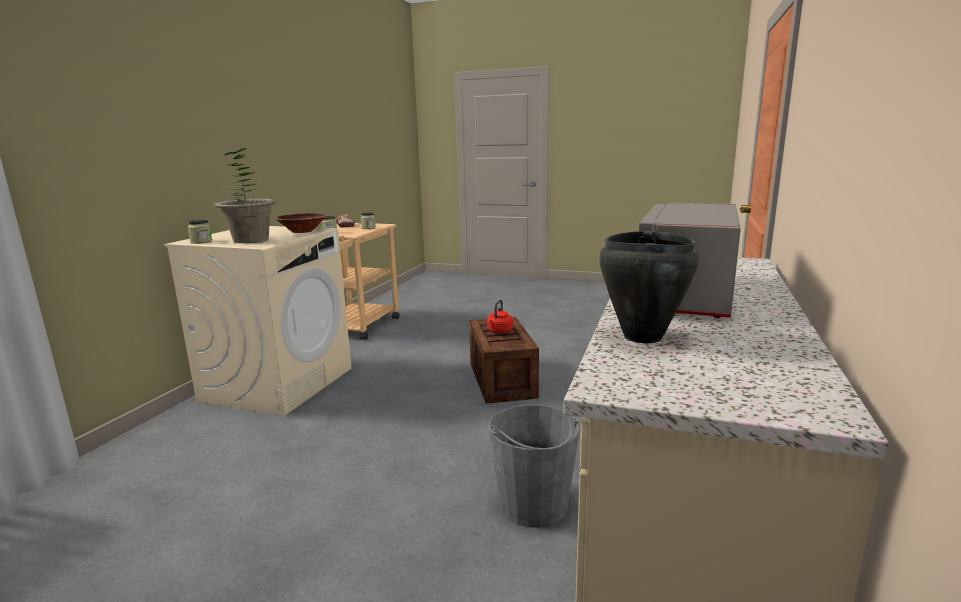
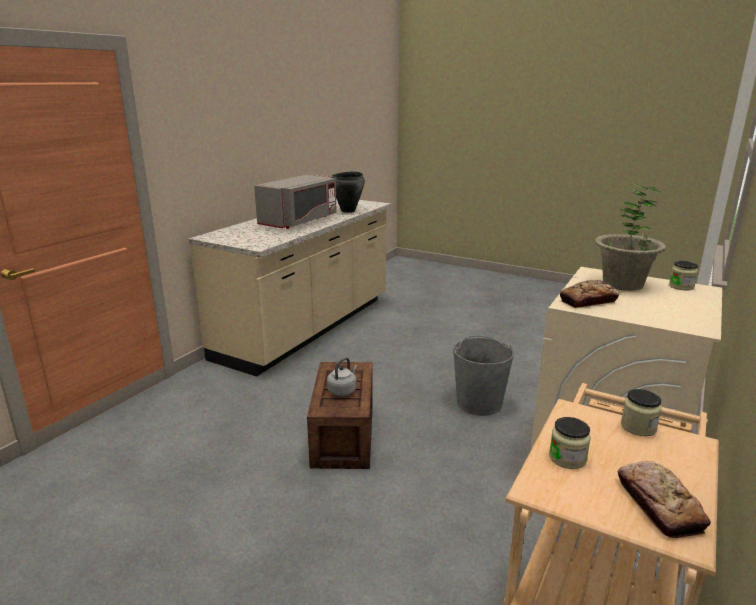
camera: 170 degrees left, 5 degrees up
(302, 231) = (588, 301): brown bowl -> bread
(499, 331) = (343, 390): red kettle -> grey kettle
(533, 505) = (370, 341): grey bucket -> grey bucket (479, 403)

